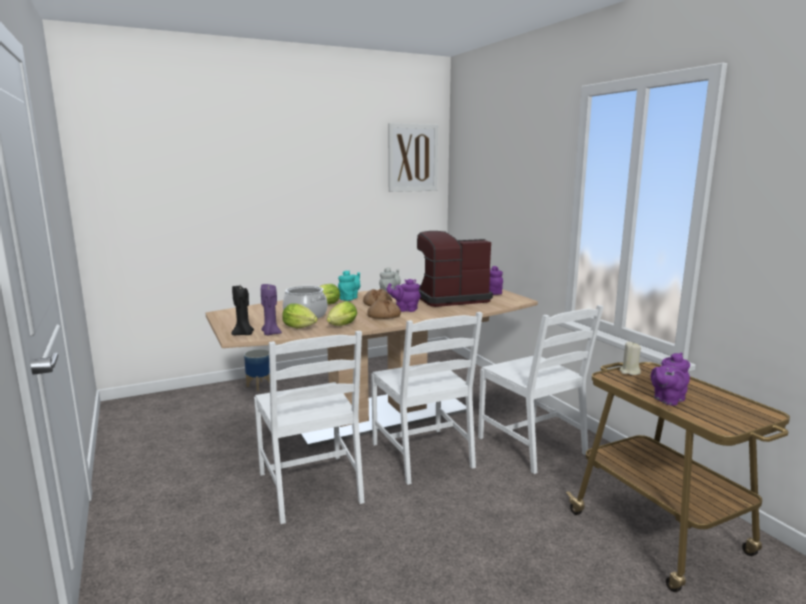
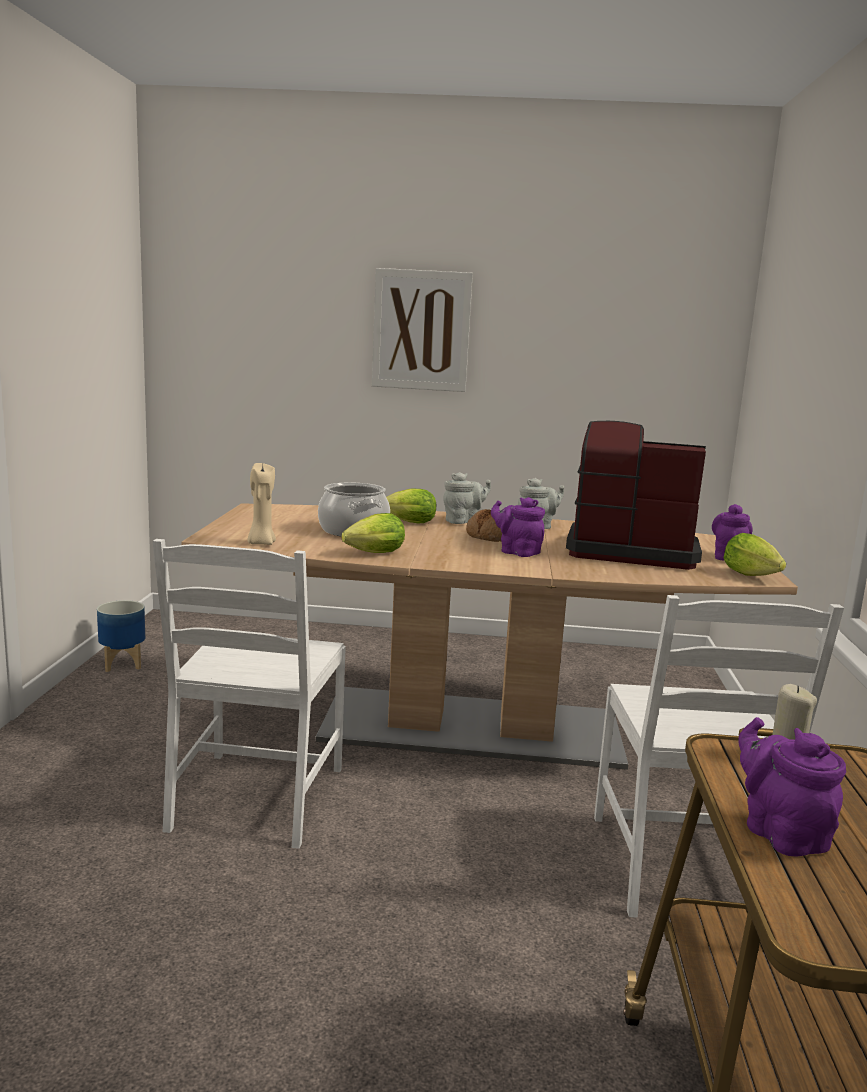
camera: 30 degrees right, 0 degrees up
(244, 334) = (228, 537): black candle -> none
(259, 386) = (350, 639): planter -> planter (123, 664)
(270, 333) = (261, 543): purple candle -> beige candle
(301, 328) = (314, 545): lettuce -> lettuce (753, 576)
(349, 298) = (463, 521): turquoise teapot -> grey teapot
(384, 316) = (464, 554): bread -> none
(412, 158) = (676, 297): picture -> picture (421, 330)
(424, 455) = (468, 812): white chair -> none
(667, 400) = (780, 833): purple teapot -> purple teapot turned 75 degrees clockwise

